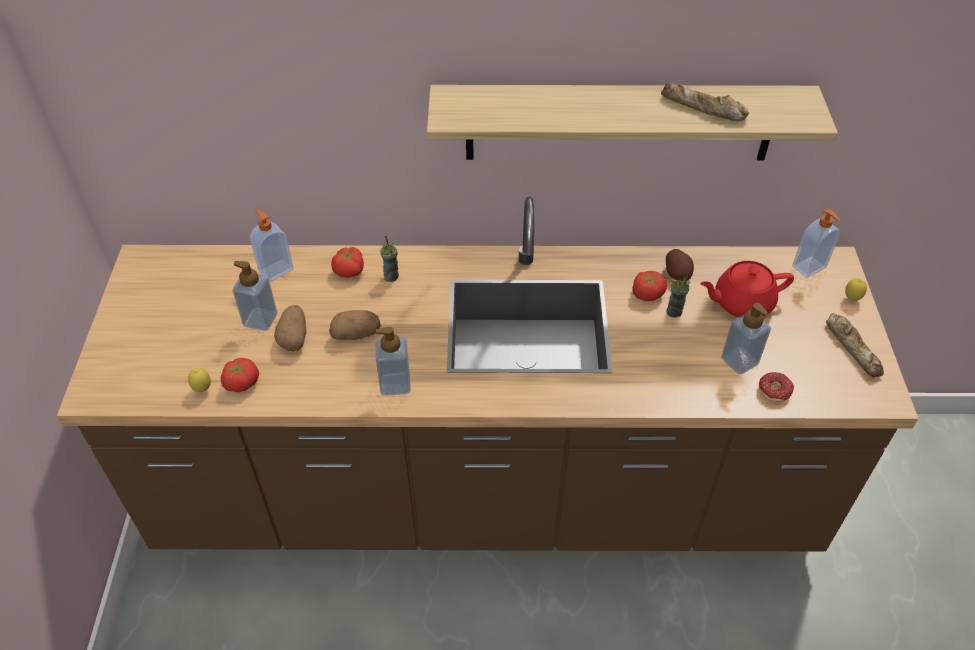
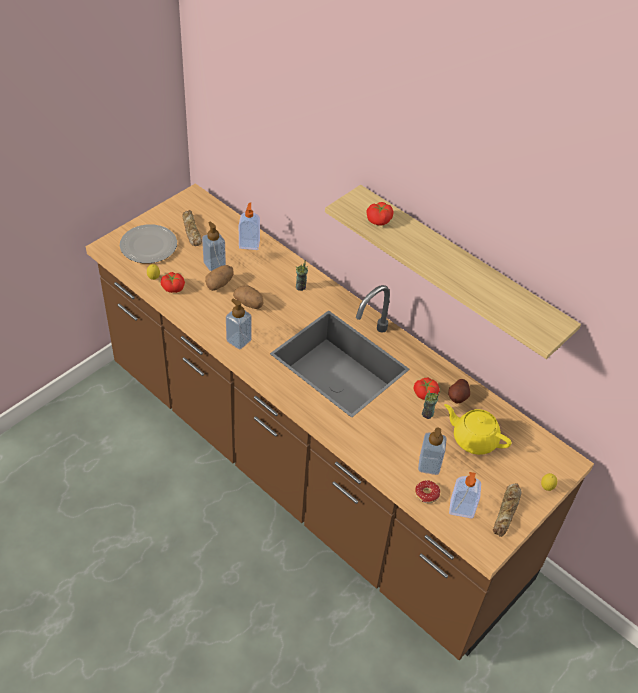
camera: 40 degrees right, 0 degrees up
(149, 355) = (149, 246): none -> plate
(350, 270) = (284, 270): tomato -> tomato (379, 221)
(703, 108) = (488, 290): bread -> bread (191, 231)
(741, 303) = (474, 439): red teapot -> yellow teapot
(810, 268) = (545, 453): soap dispenser -> soap dispenser (461, 510)

